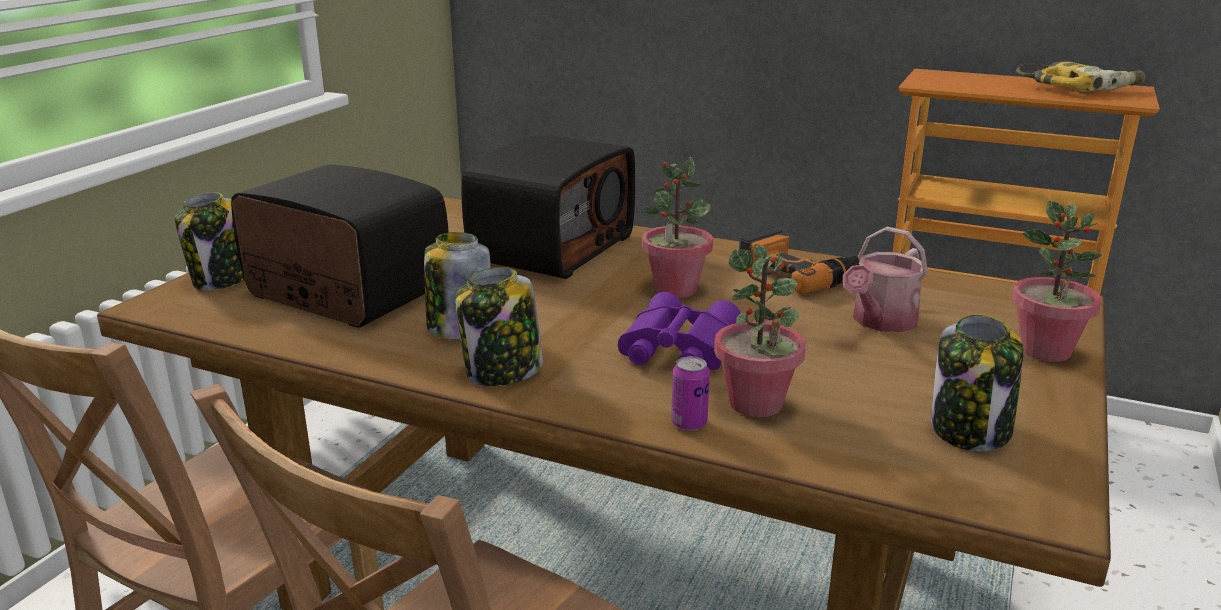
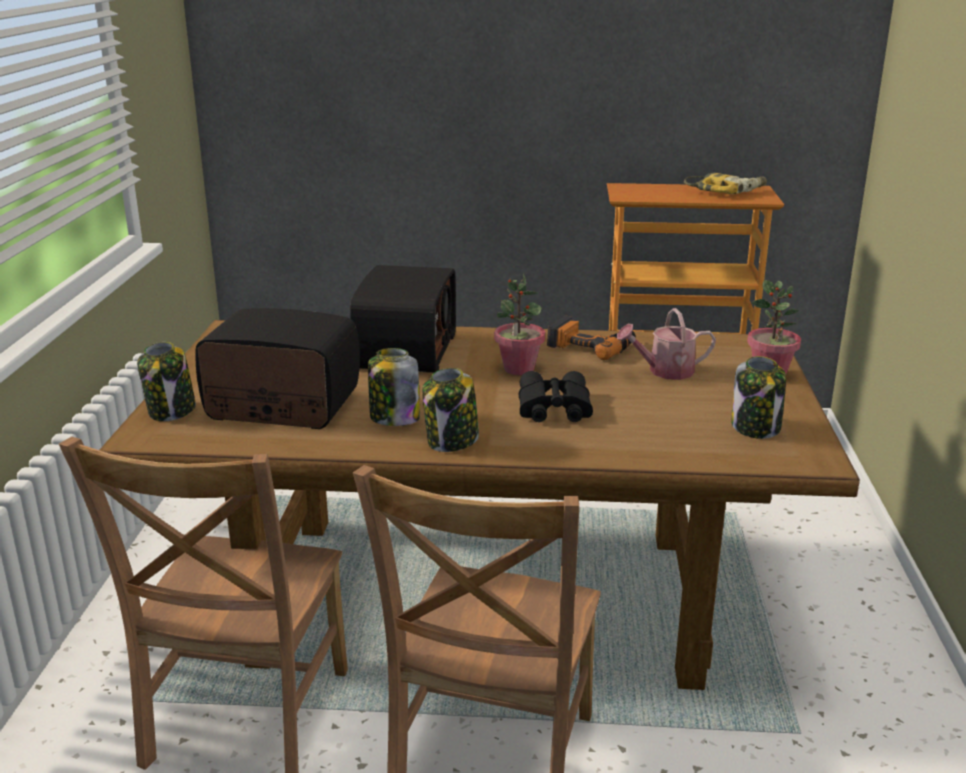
camera: 20 degrees left, 0 degrees up
(676, 349) = (552, 409): purple binoculars -> black binoculars
(689, 423) = (596, 451): can -> none
(756, 404) = (627, 433): potted plant -> none
(880, 322) = (665, 371): watering can -> watering can turned 60 degrees clockwise

